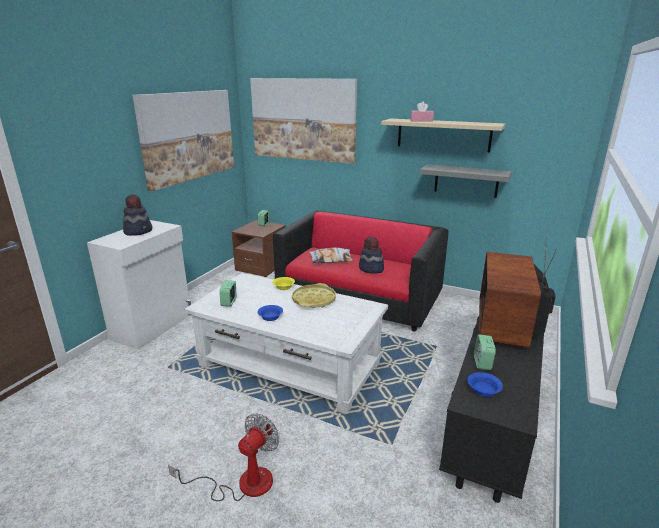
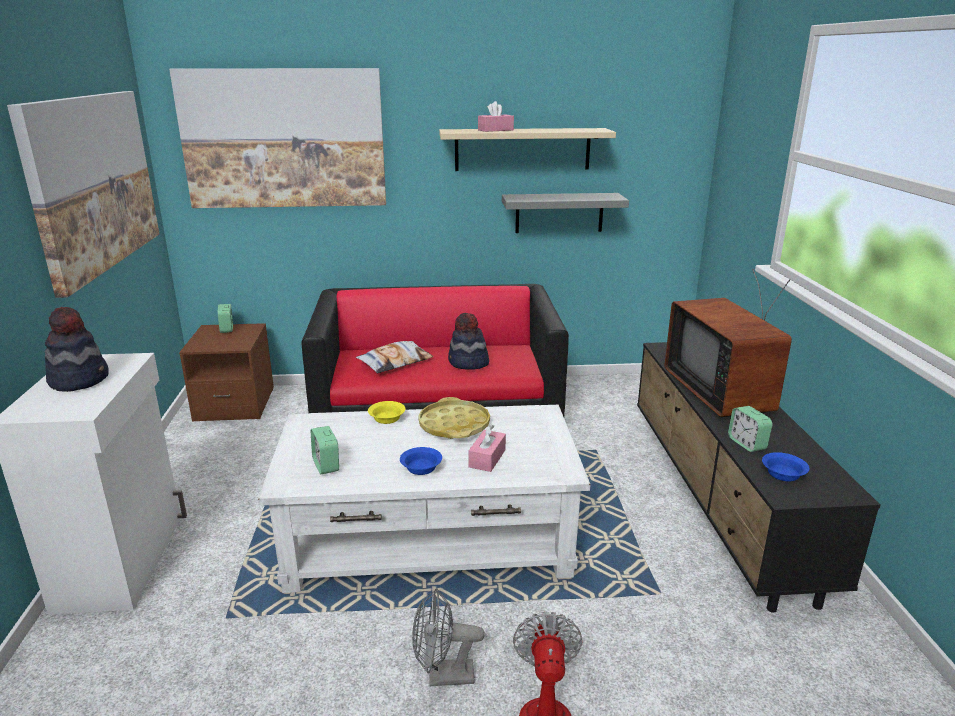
camera: 30 degrees left, 0 degrees up
(231, 435) = (443, 676): none -> grey fan
(310, 322) = (487, 458): none -> pink tissue box

